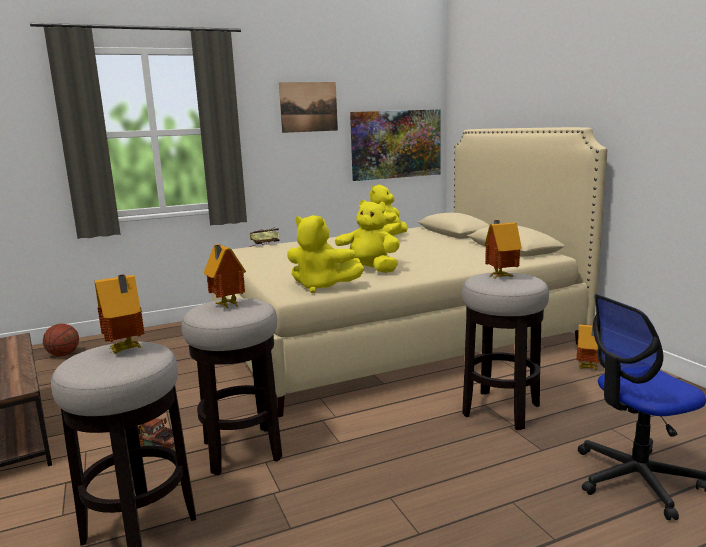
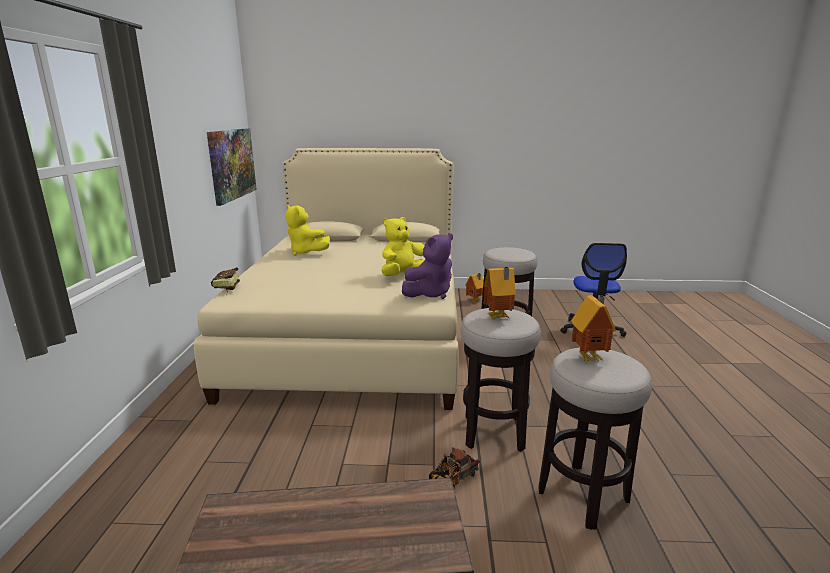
camera: 65 degrees left, 5 degrees up
(63, 355) = (92, 545): basketball -> none
(308, 107) = (183, 127): picture -> none
(322, 287) = (430, 294): yellow plush toy -> purple plush toy
(500, 276) = (506, 251): toy house -> none

